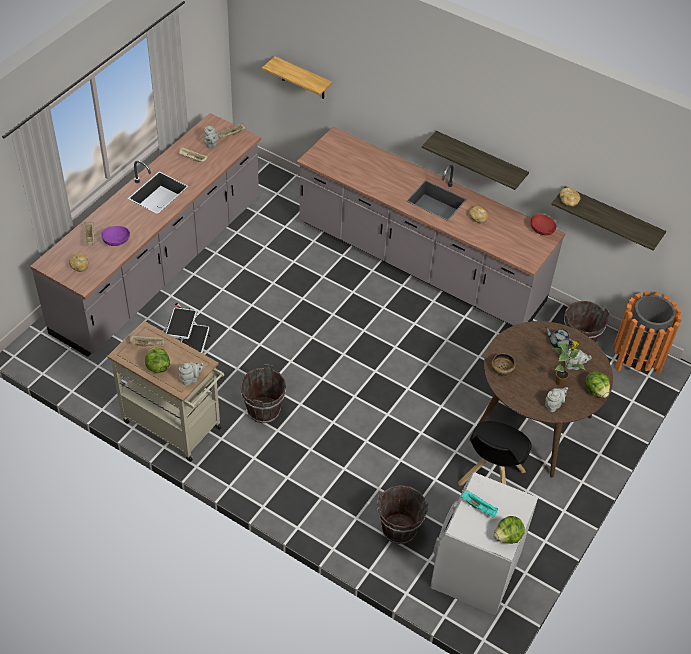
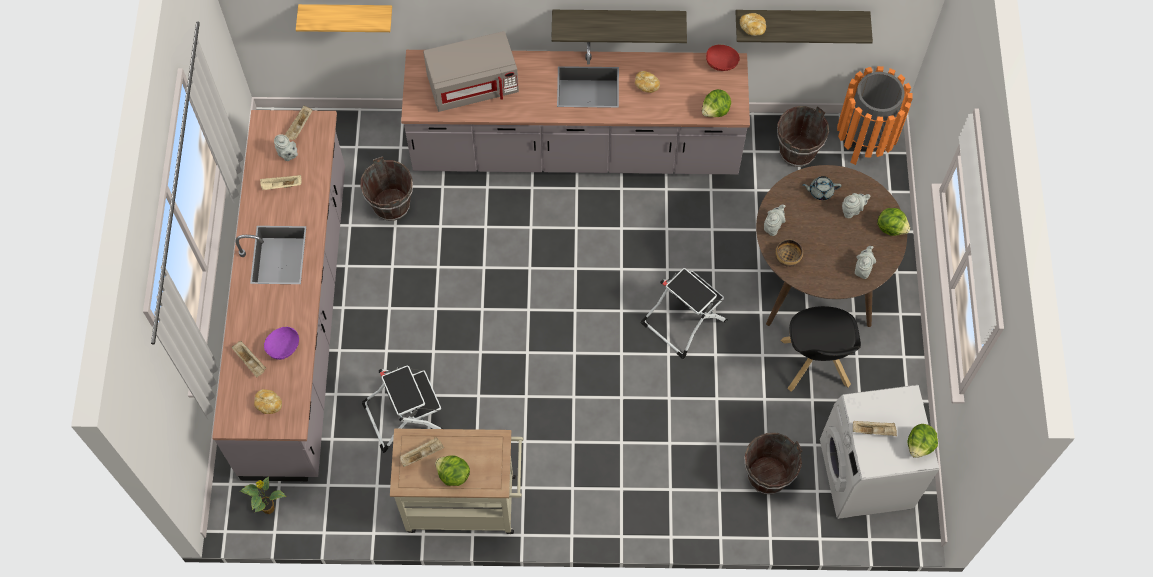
camera: 30 degrees left, 15 degrees up
(191, 379) = (498, 467): grey teapot -> grey teapot (773, 226)
(263, 410) = (542, 428): brown bucket -> brown bucket (391, 205)
(360, 164) = (473, 85): none -> grey microwave
(415, 399) = (684, 318): none -> step ladder
(479, 507) = (874, 430): turquoise tray -> beige tray
(515, 254) = (715, 111): none -> lettuce
(560, 382) = (852, 237): potted plant -> potted plant (269, 508)

